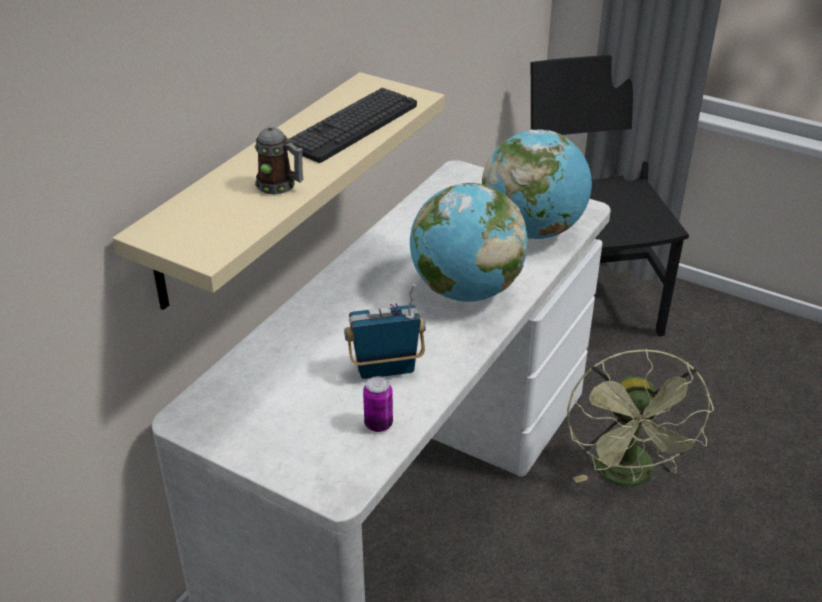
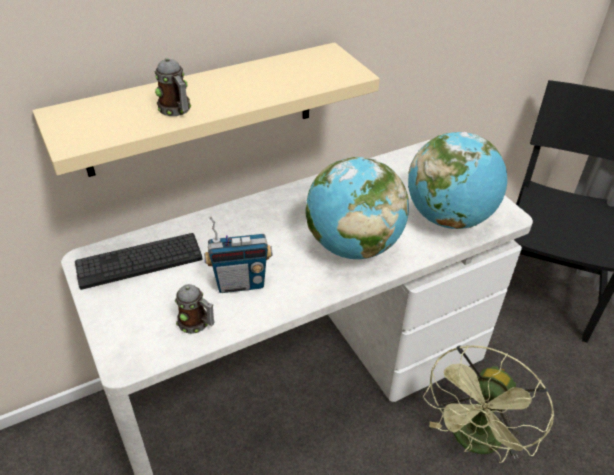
camera: 30 degrees right, 5 degrees up
(352, 126) = (280, 81): keyboard -> keyboard (139, 261)
(378, 424) = (197, 323): can -> mug
(385, 369) = (240, 283): radio -> radio turned 150 degrees clockwise

